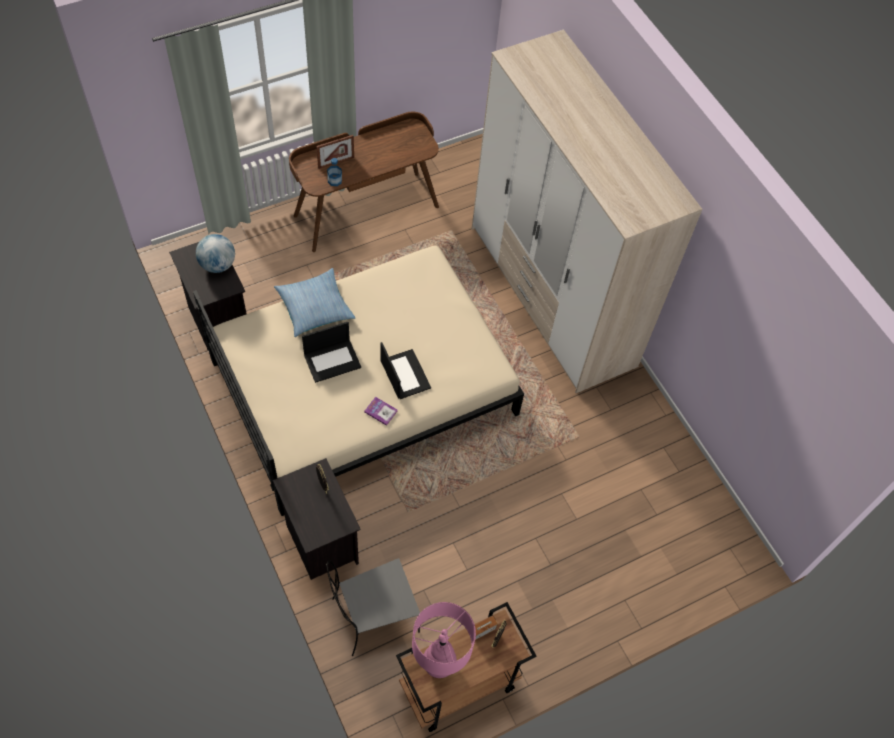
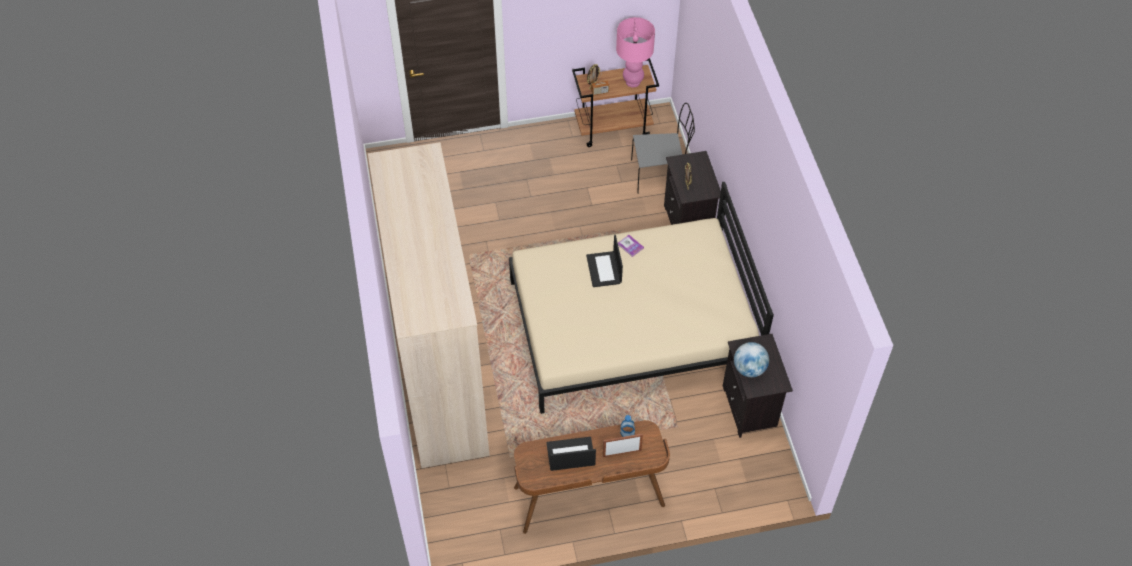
camera: 160 degrees left, 5 degrees down
(314, 307) = (667, 338): pillow -> none
(332, 360) = (660, 290): laptop -> laptop (570, 455)

